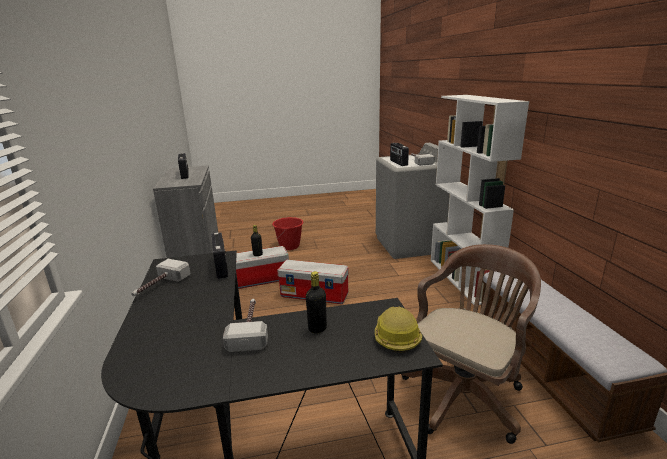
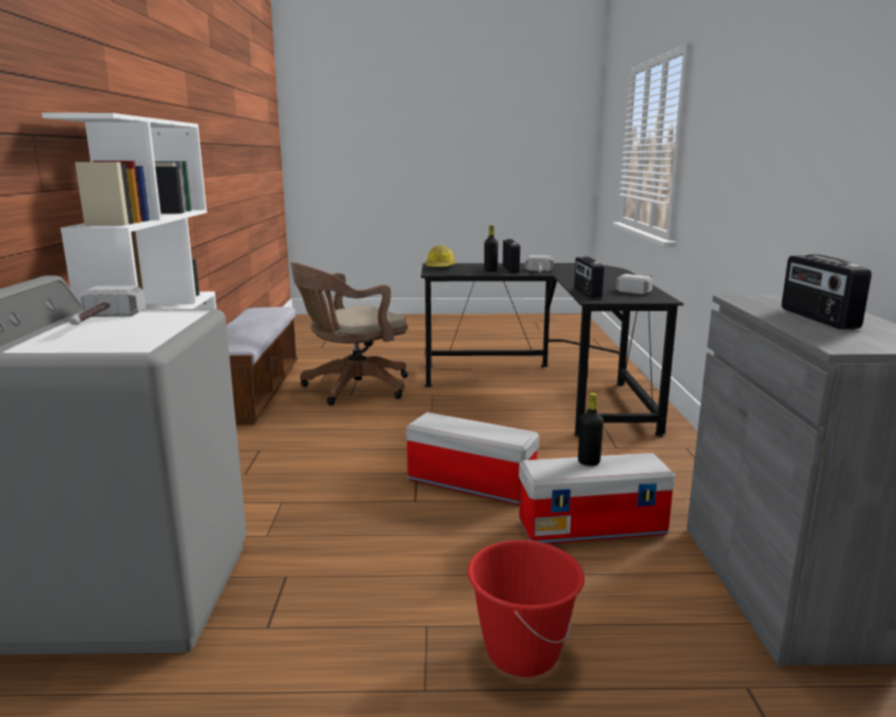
camera: 170 degrees left, 5 degrees down
(398, 163) = (167, 322): radio -> radio (511, 269)

